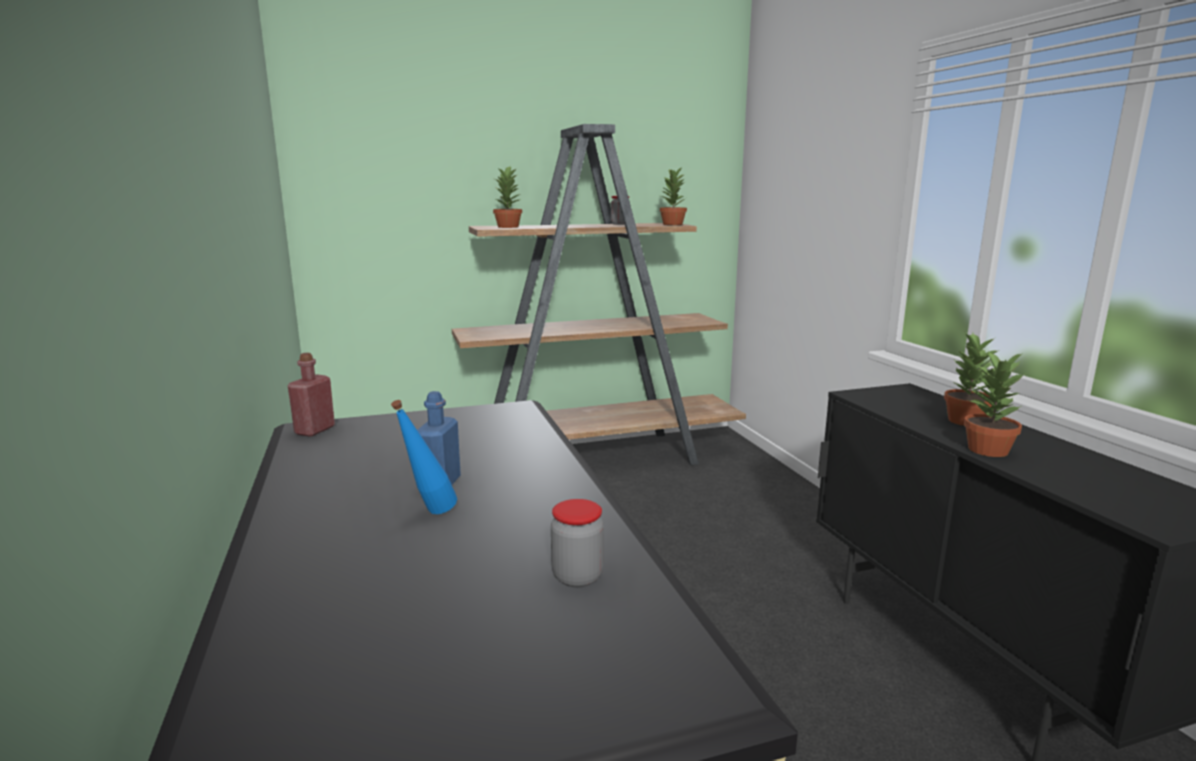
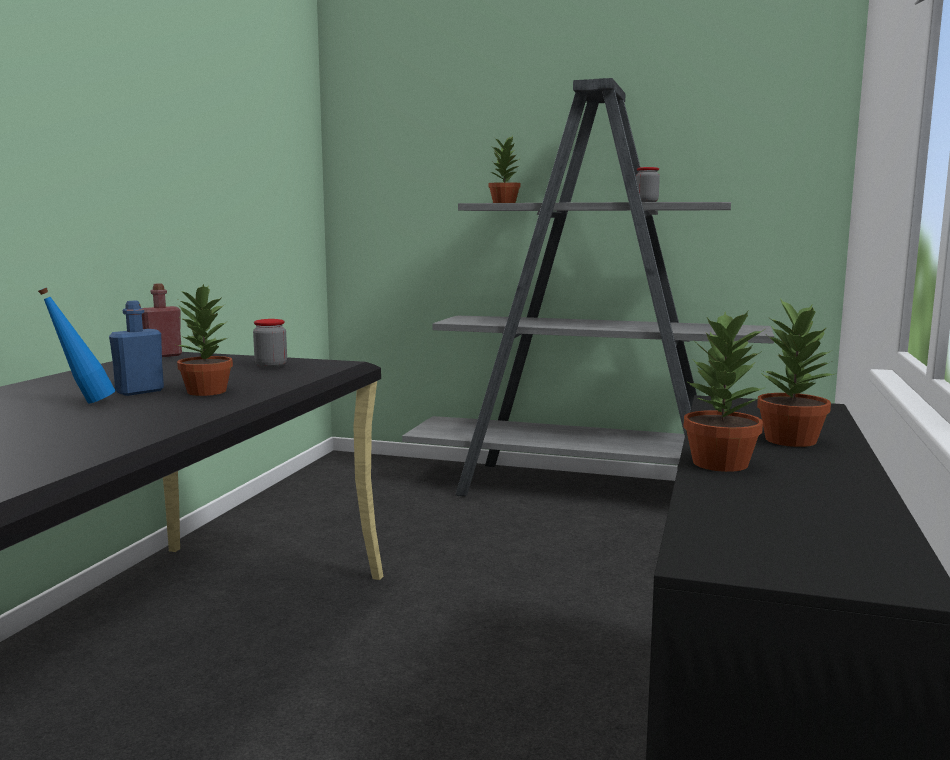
camera: 35 degrees right, 5 degrees down
(577, 576) = (57, 447): jar -> jar (271, 366)
(591, 459) = (594, 491): brown bookcase -> grey bookcase
(672, 224) = (705, 201): potted plant -> potted plant (205, 392)

